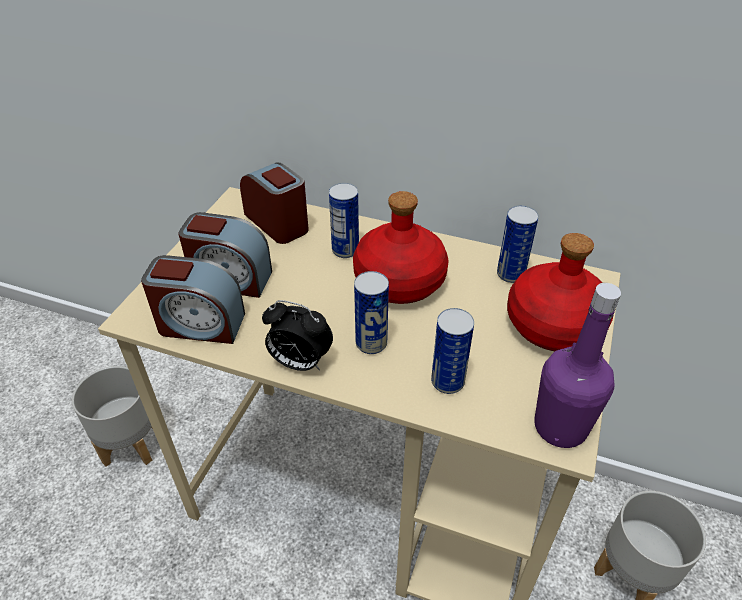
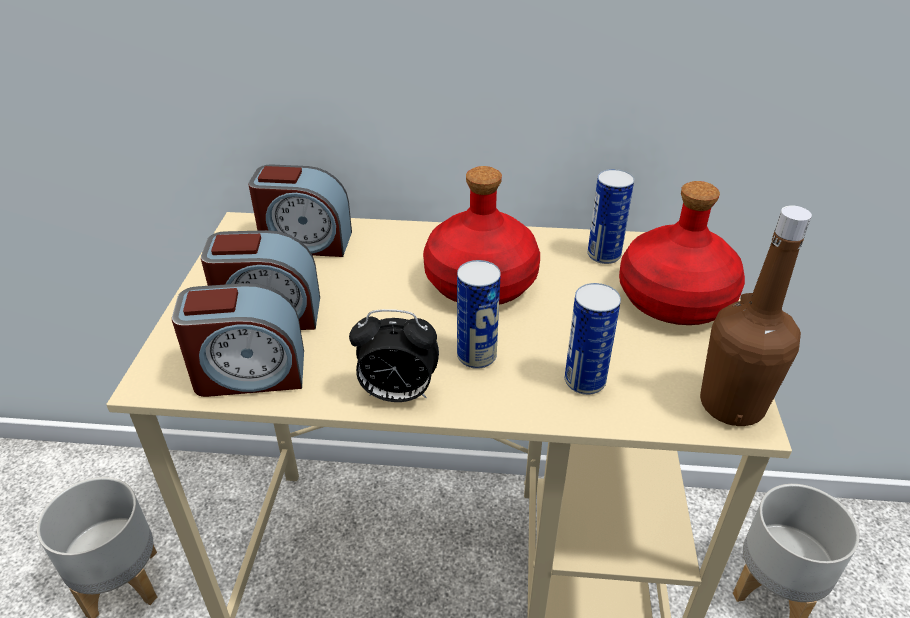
camera: 15 degrees left, 5 degrees down
(278, 222) = (305, 242): alarm clock -> alarm clock turned 150 degrees clockwise
(345, 250) = (402, 259): can -> none
(560, 427) = (731, 404): purple bottle -> brown bottle

